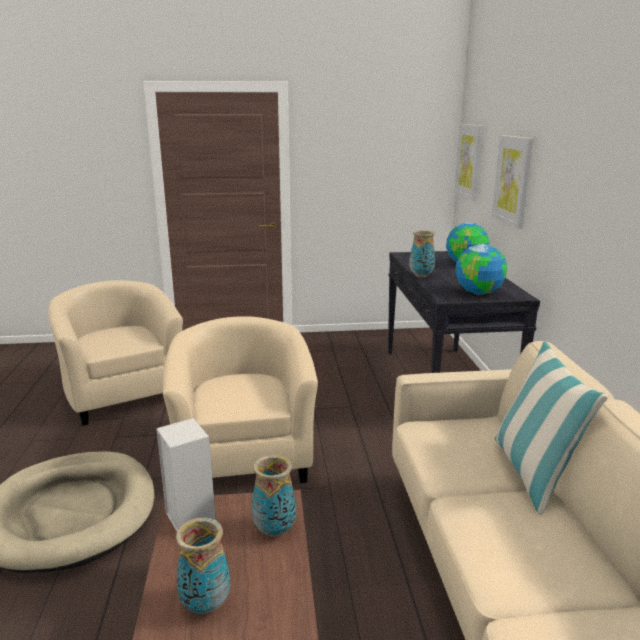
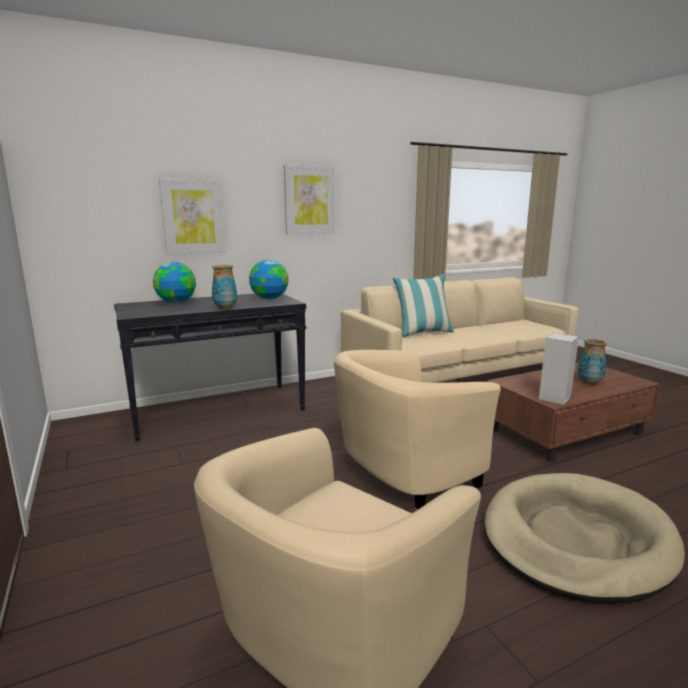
camera: 110 degrees left, 5 degrees down
(275, 530) = (526, 379): vase -> none
(469, 161) = (68, 210): picture -> picture (310, 200)

